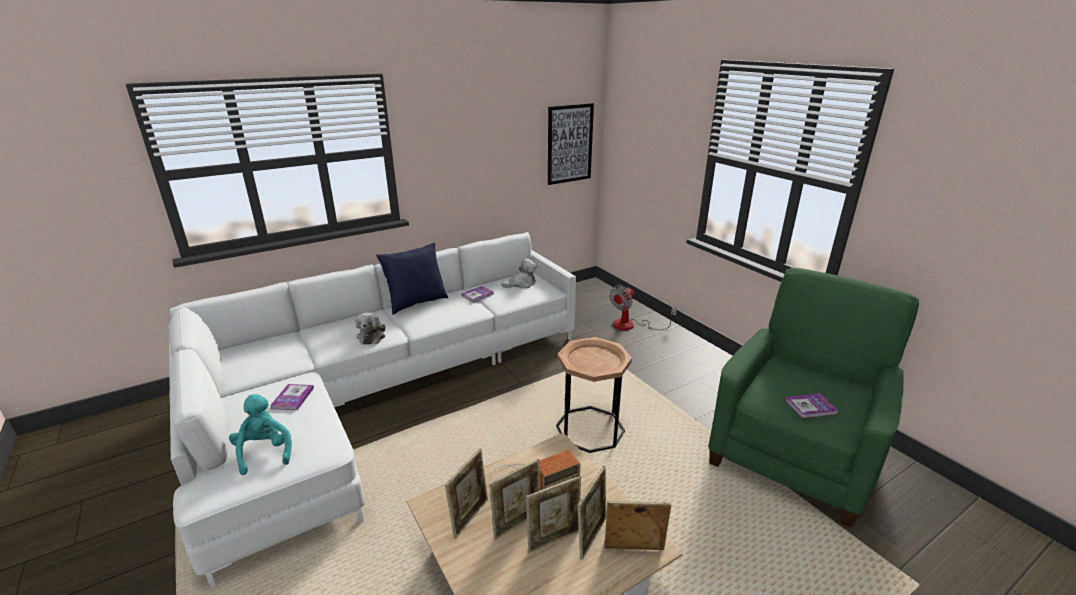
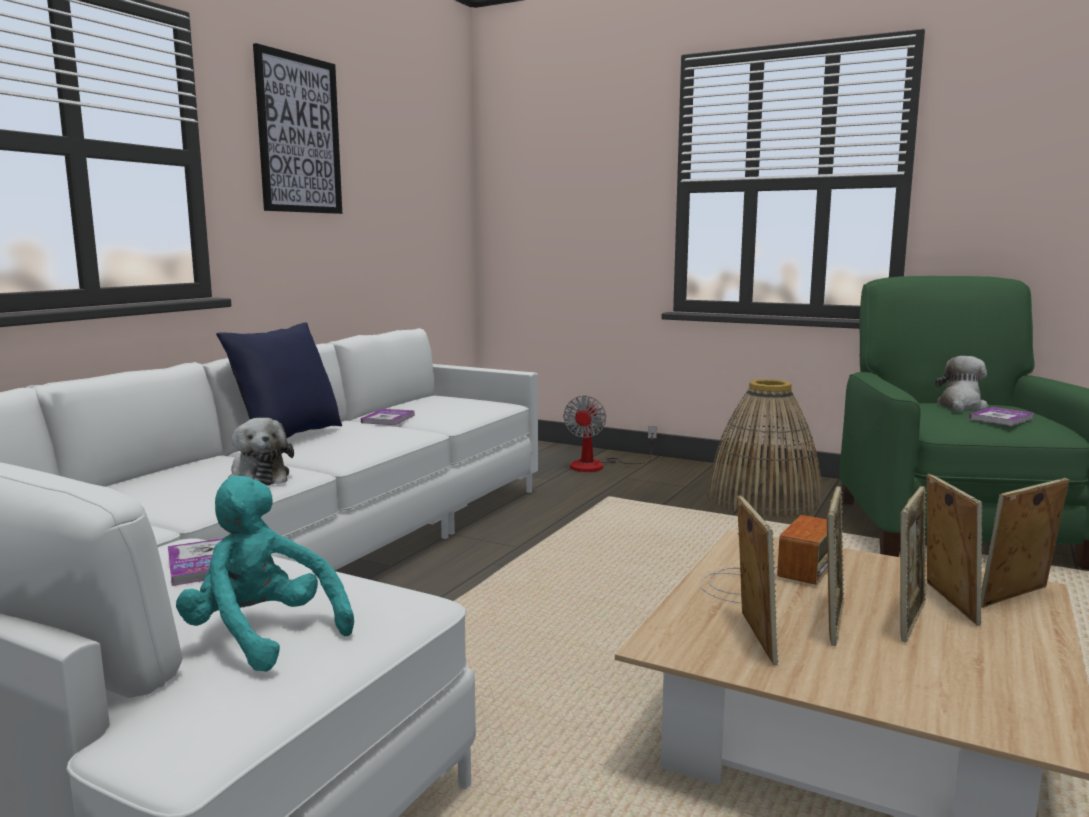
camera: 30 degrees left, 15 degrees down
(521, 284) = (443, 403): plush toy -> plush toy (960, 406)
(569, 144) = (440, 204): picture -> picture (299, 135)
(590, 429) = (692, 567): brown side table -> none
(699, 384) = (763, 498): none -> basket

